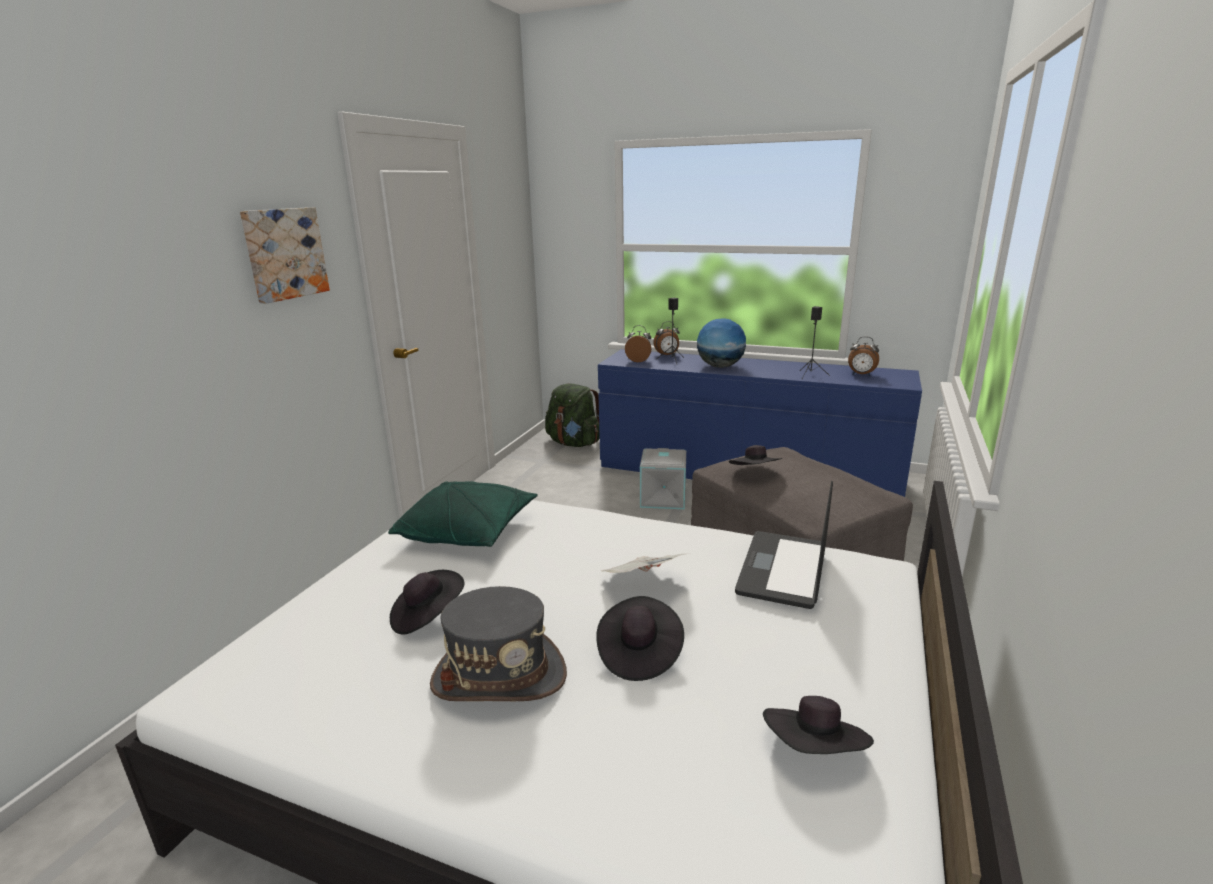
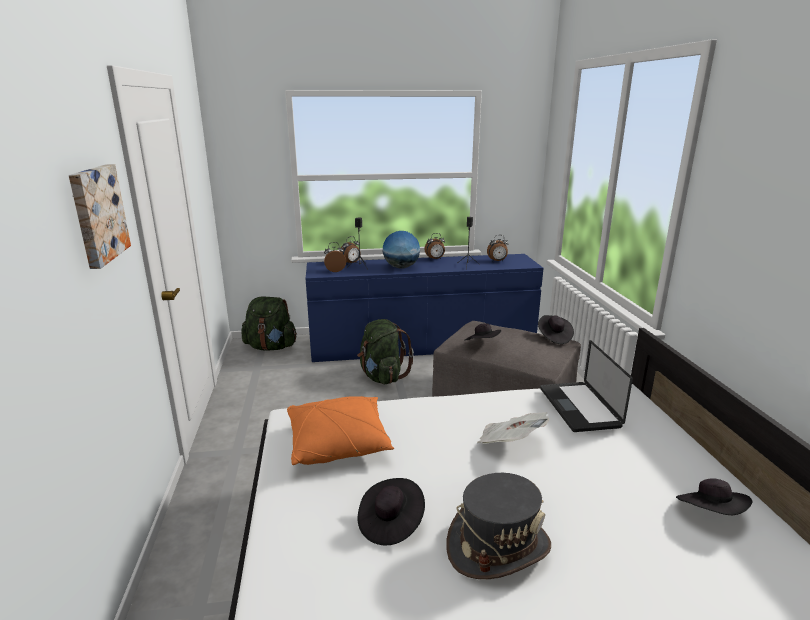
camera: 30 degrees left, 0 degrees up
(468, 531) = (338, 443): green pillow -> orange pillow
(639, 654) = (563, 493): black hat -> black hat (554, 337)
(664, 498) = (382, 377): grey storage box -> green backpack
(776, 363) = (435, 259): none -> alarm clock

